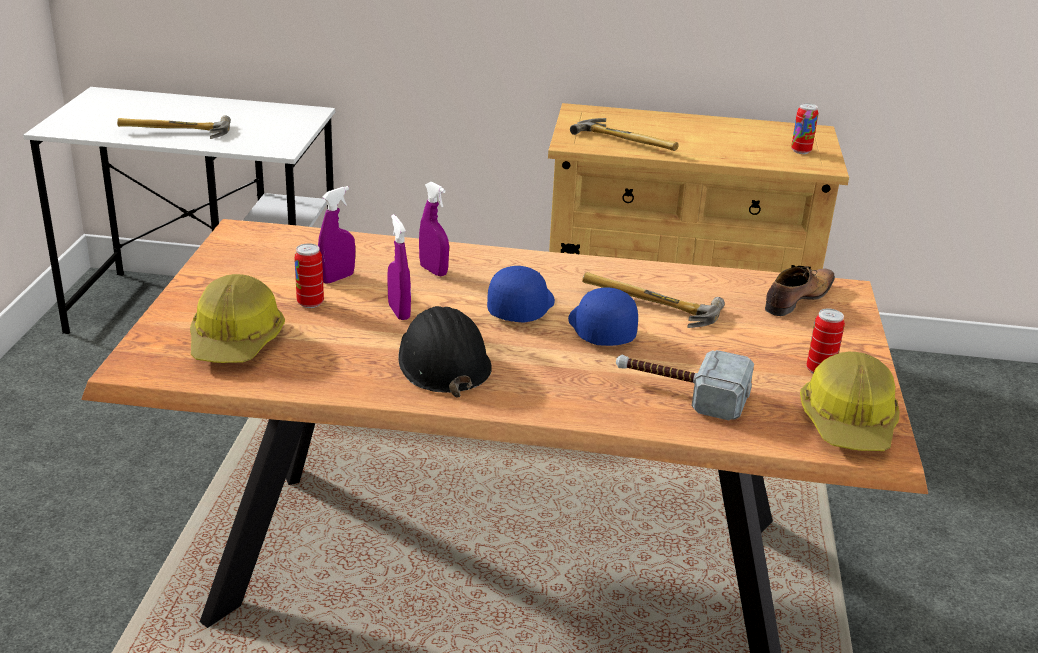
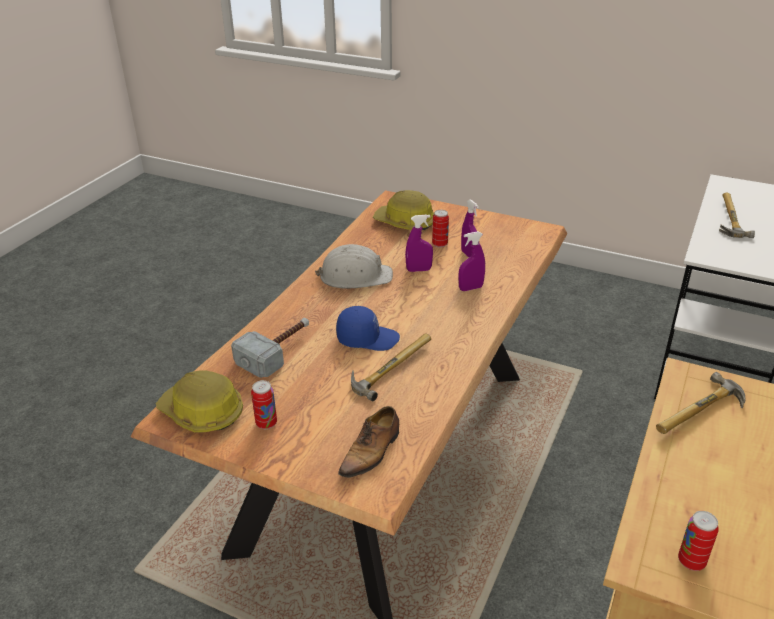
camera: 110 degrees right, 5 degrees up
(442, 363) = (355, 276): black hard hat -> white hard hat
(520, 307) = (409, 313): blue cap -> none
(797, 299) = (371, 452): shoe -> shoe turned 60 degrees clockwise

